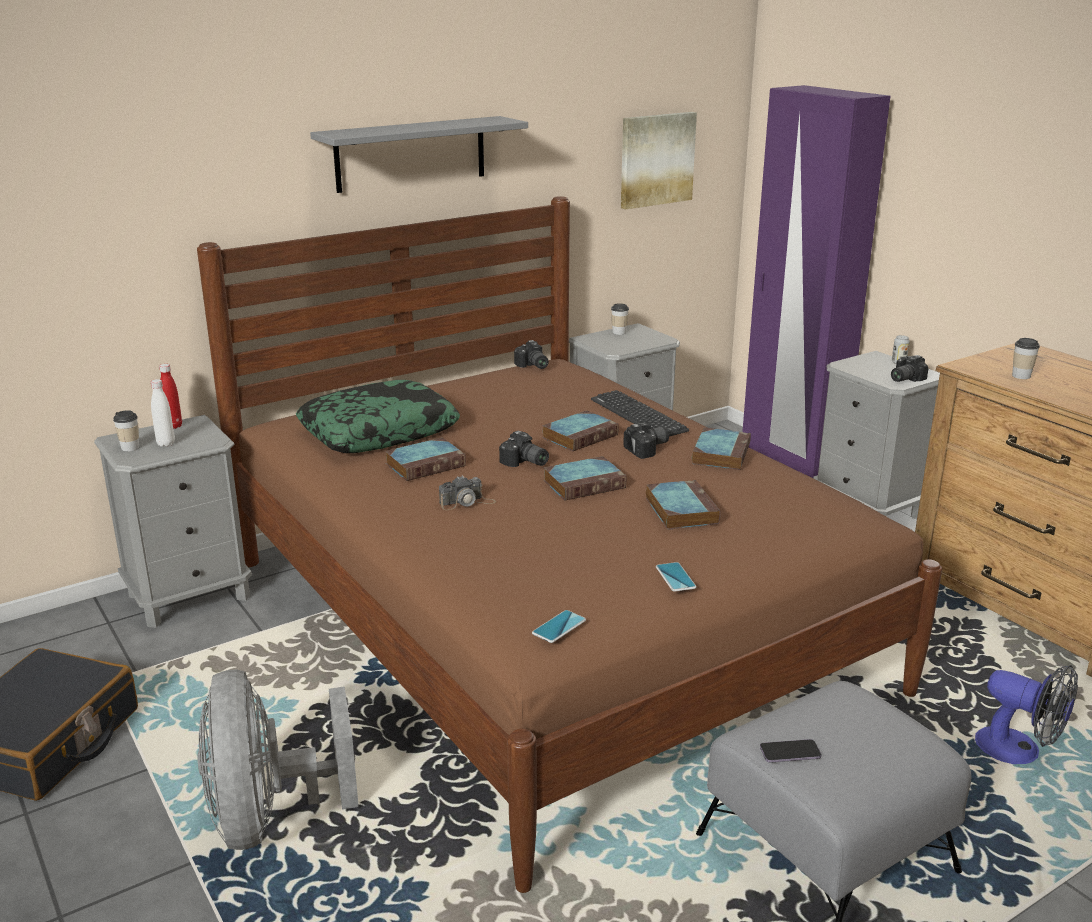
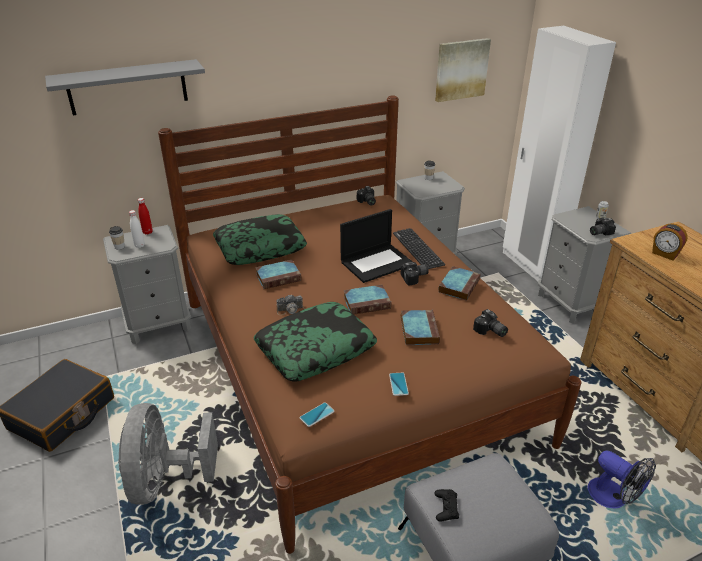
camera: 10 degrees right, 10 degrees up
(411, 154) = (295, 70): grey shelf -> grey shelf (127, 87)
(524, 463) = (336, 281): camera -> camera (490, 331)
(524, 547) = (315, 349): none -> pillow
(580, 436) = (377, 263): book -> laptop
(790, 465) = (530, 265): purple wardrobe -> white wardrobe
(790, 753) = (446, 507): phone -> black game controller
(1021, 376) = (664, 254): cup -> alarm clock

